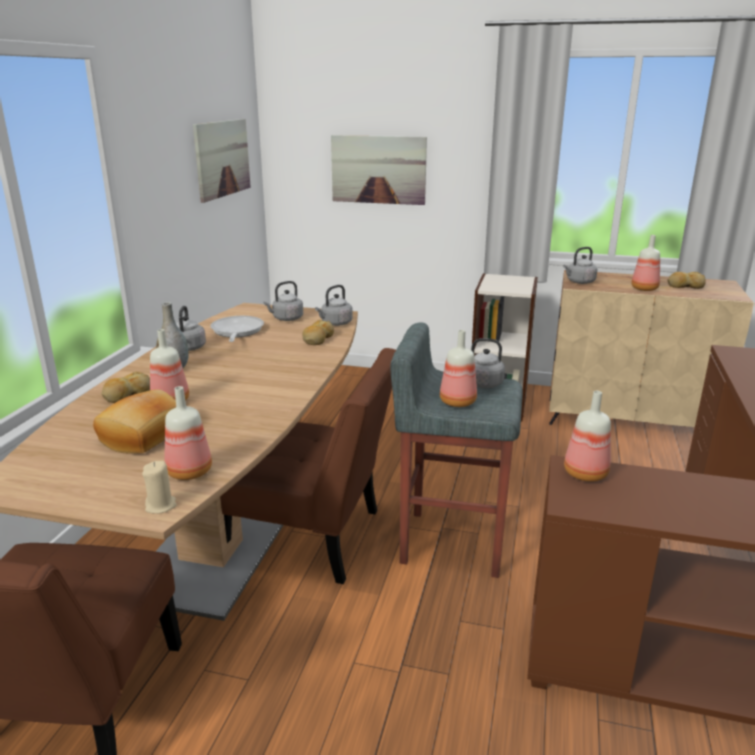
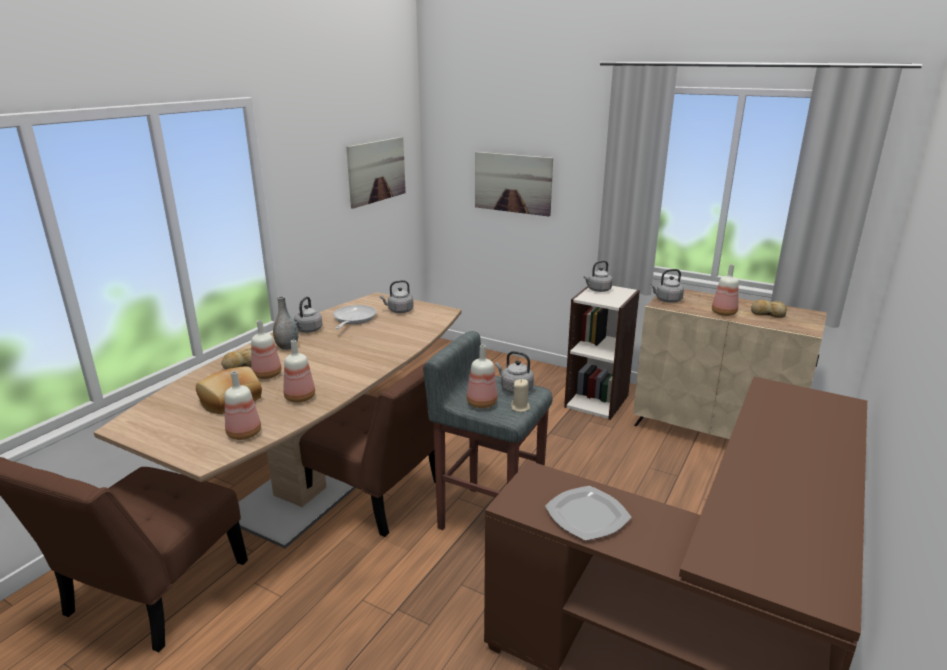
camera: 15 degrees right, 0 degrees up
(161, 506) = (210, 457): beige candle -> beige candle (520, 408)
(318, 339) = (411, 332): bread -> none
(335, 323) = (434, 319): grey kettle -> grey kettle (598, 290)
(584, 474) = (541, 481): bottle -> bottle (299, 398)
(662, 501) = (588, 515): none -> plate

